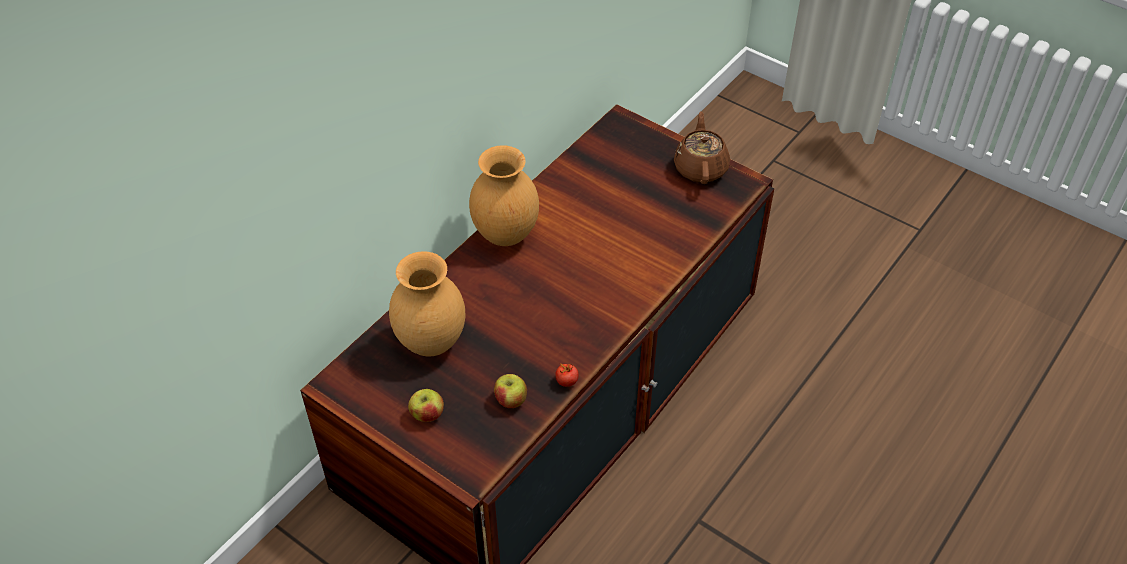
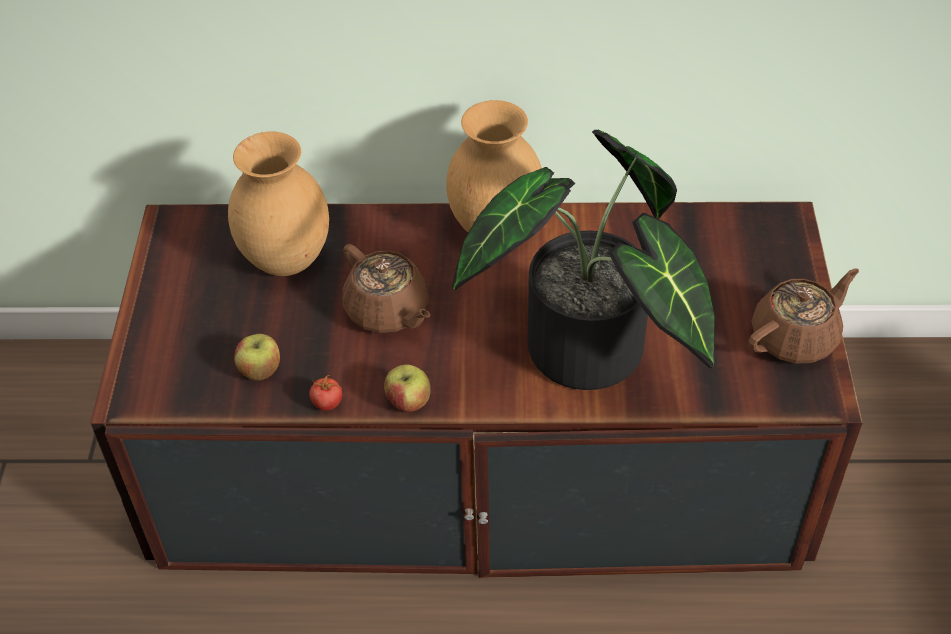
camera: 55 degrees right, 0 degrees up
(427, 415) = (187, 315): apple -> apple (408, 402)
(522, 317) = (388, 311): none -> brown teapot
(640, 253) = (588, 359): none -> potted plant

